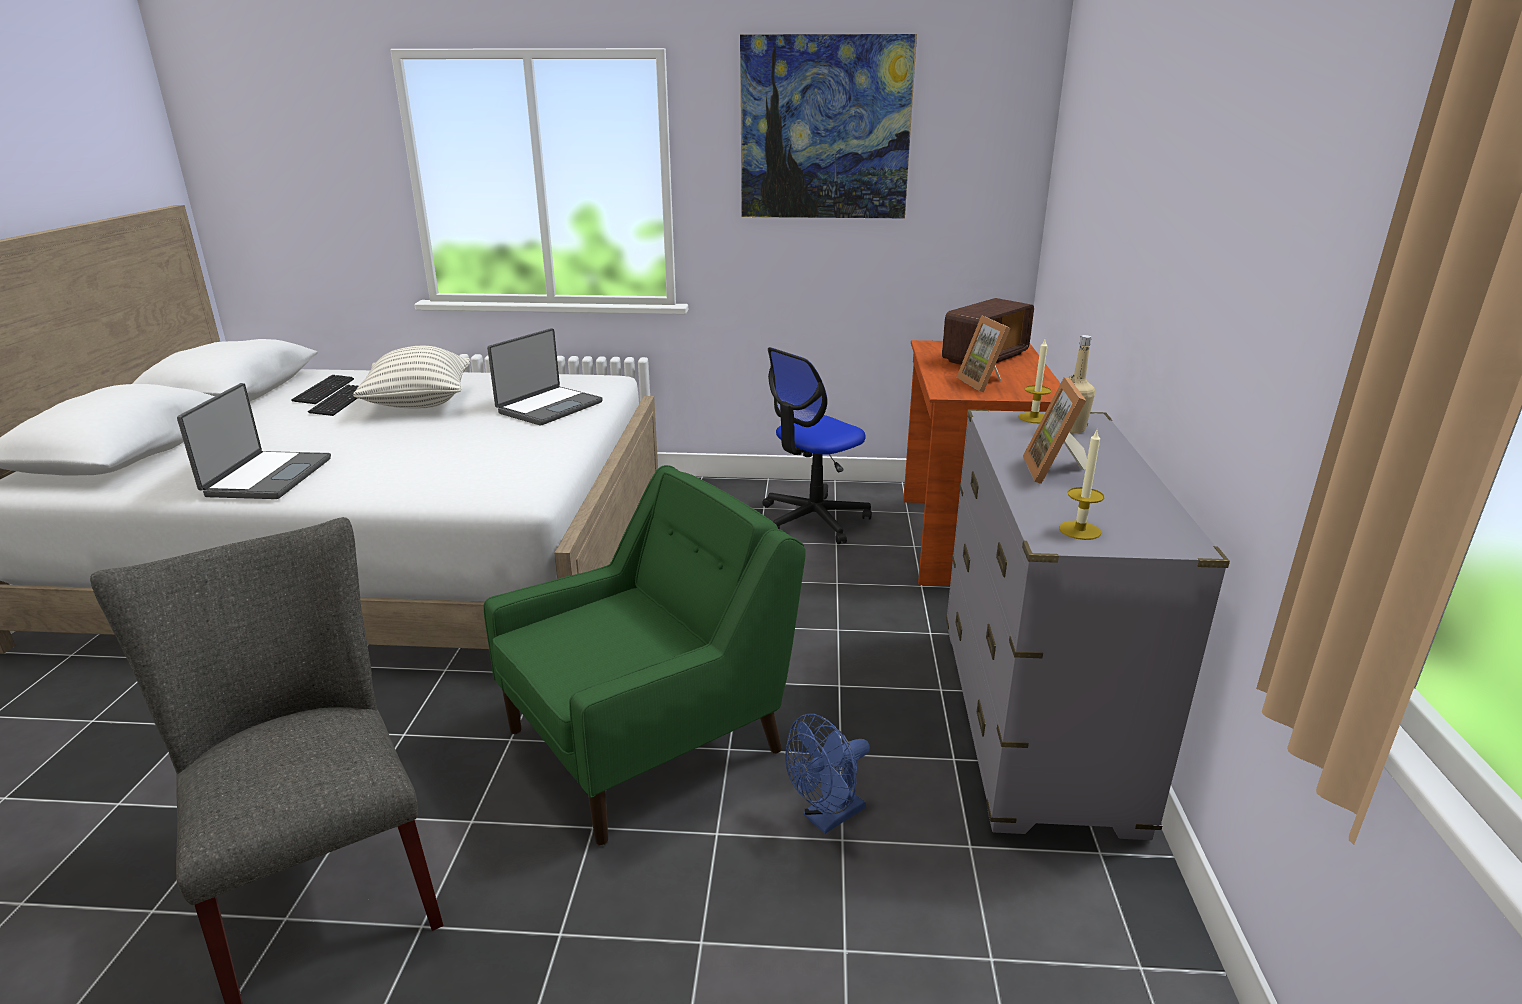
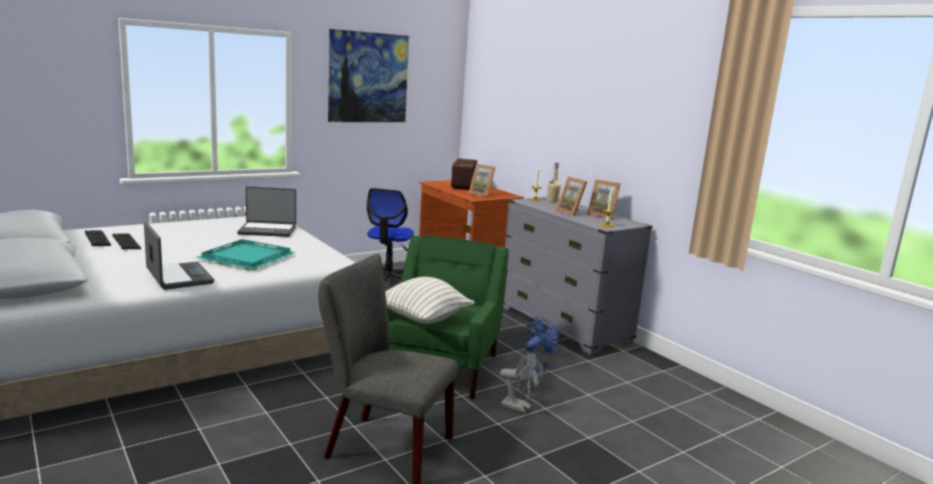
camera: 40 degrees left, 10 degrees down
(418, 456) = (246, 257): none -> turquoise tray
(419, 404) = (184, 238): pillow -> pillow (422, 319)
(549, 407) = (268, 230): laptop -> laptop turned 90 degrees clockwise
(654, 915) = (520, 408): none -> grey fan
(827, 818) = (537, 367): blue fan -> blue fan turned 150 degrees counterclockwise
(1130, 494) = (602, 215): none -> picture frame

